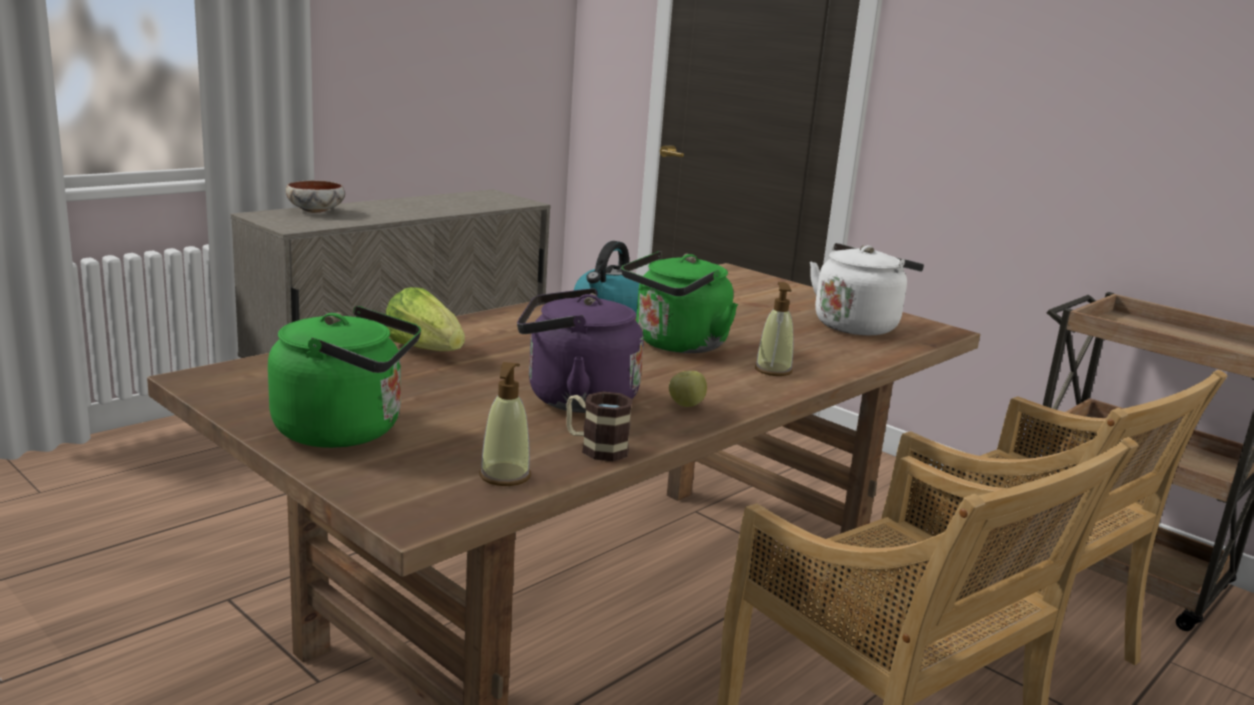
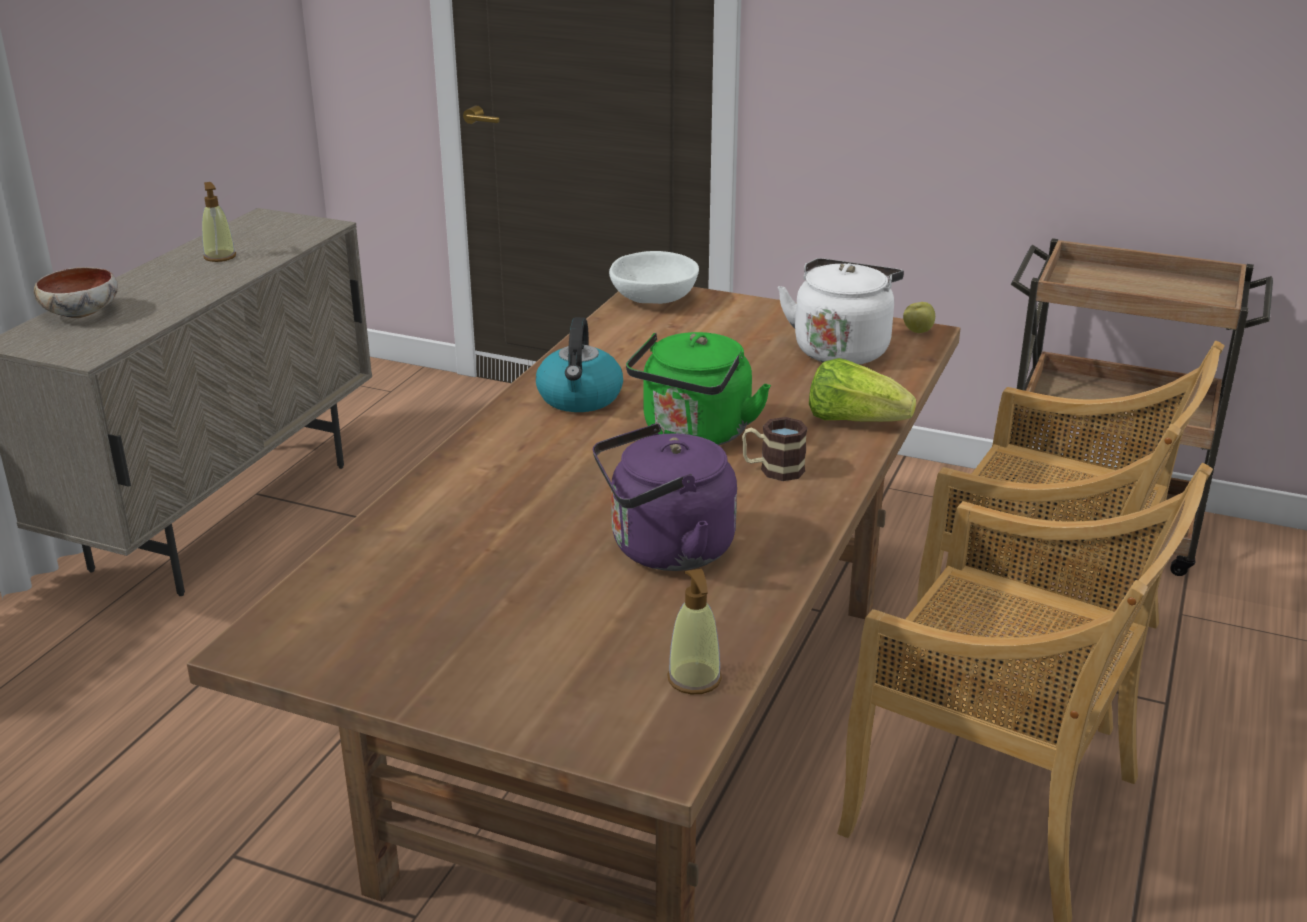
camera: 20 degrees left, 10 degrees up
(347, 431) = (487, 671): green kettle -> none
(425, 350) = (447, 523): lettuce -> lettuce (854, 421)
(595, 448) = (743, 612): mug -> mug (773, 470)
(685, 405) = (775, 524): apple -> apple (917, 331)
(727, 275) = (653, 300): none -> white bowl
(773, 370) = (814, 445): soap dispenser -> soap dispenser (220, 257)

